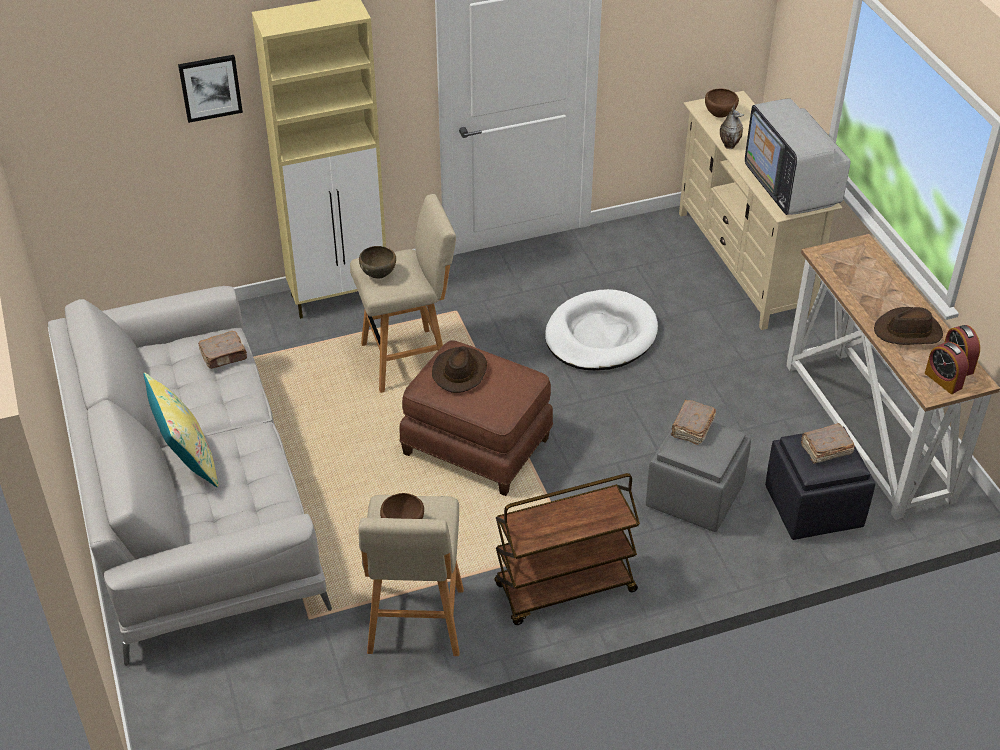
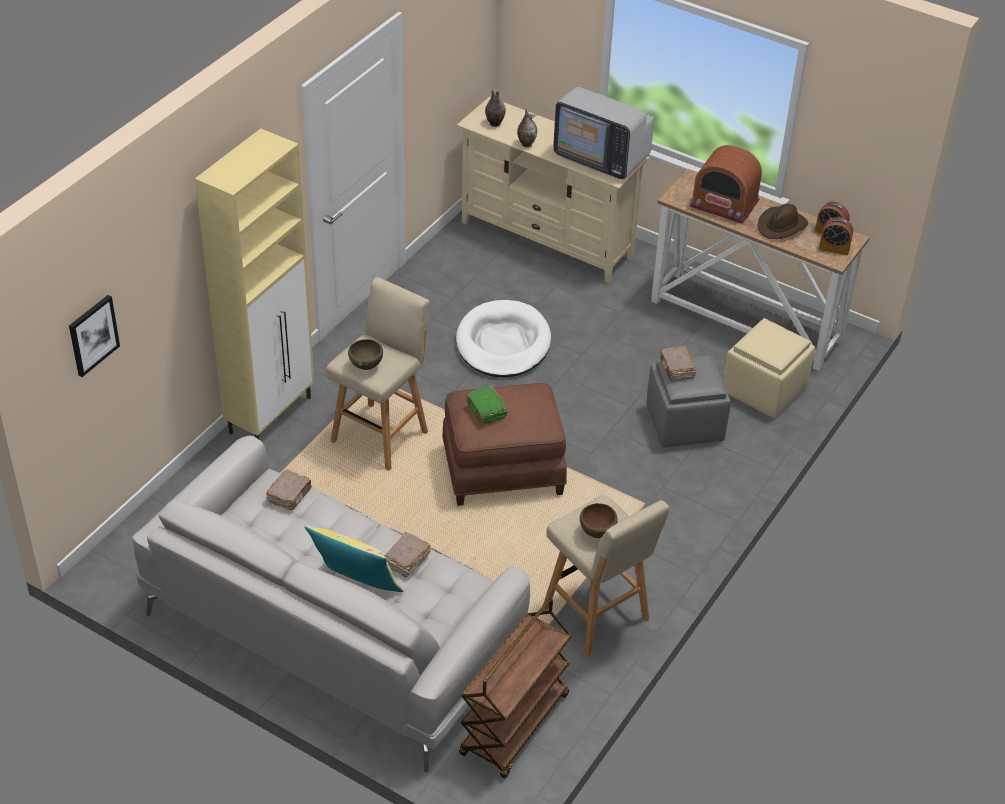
camera: 40 degrees left, 0 degrees up
(210, 87) = (165, 263): picture -> picture (93, 335)
(460, 371) = (486, 411): brown hat -> green book
(564, 589) = (669, 534): brown cart -> brown cart (515, 726)
(719, 115) = (494, 124): brown bowl -> vase
(813, 508) = (764, 390): black ottoman -> beige ottoman
(825, 450) = (771, 339): brown book -> brown book (406, 560)
(869, 283) = (724, 204): none -> radio

